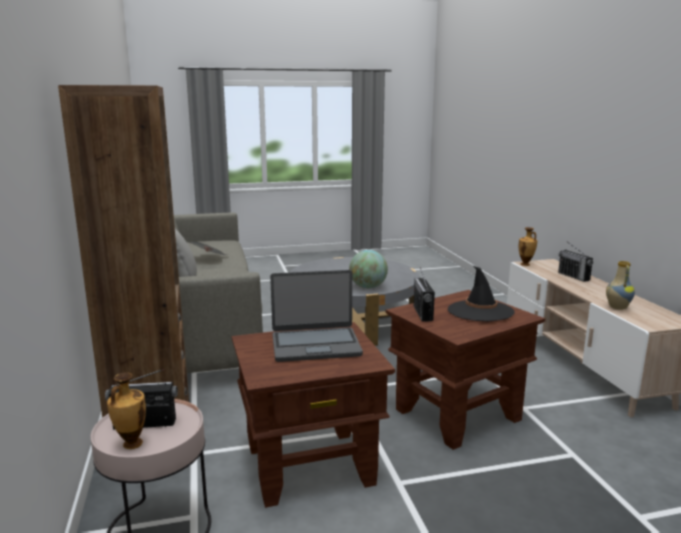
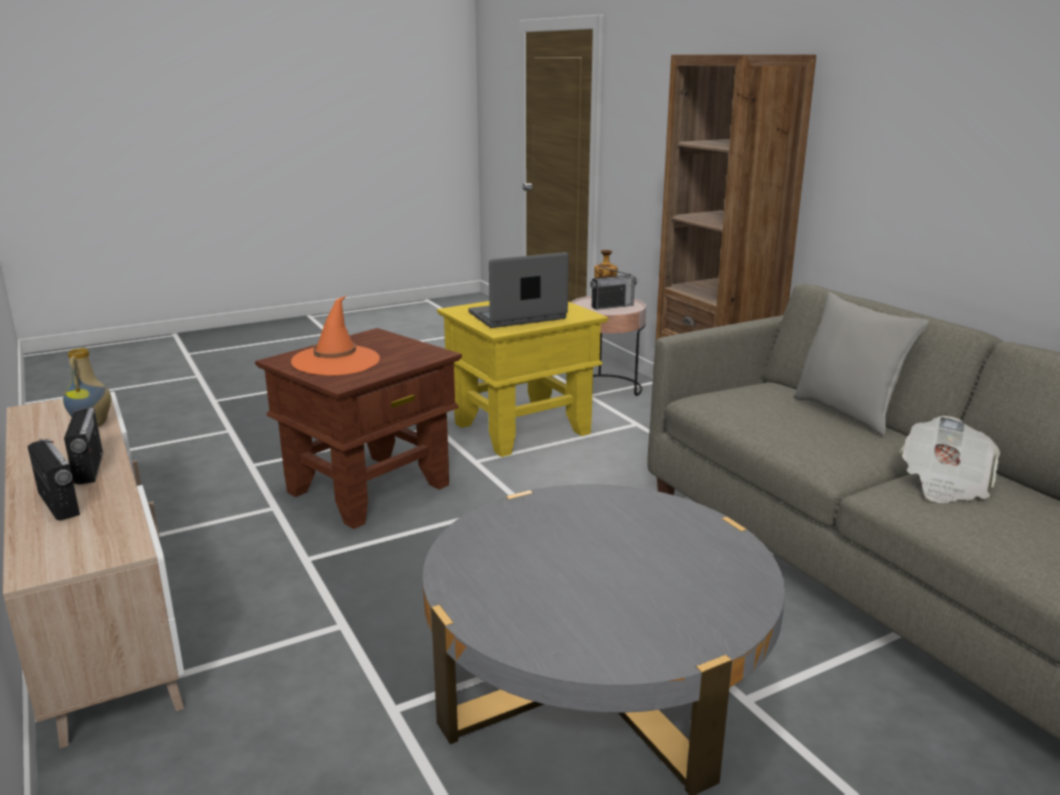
camera: 165 degrees right, 5 degrees up
(310, 465) = (521, 428): brown side table -> yellow side table
(368, 287) = (537, 514): globe -> none
(422, 313) = (412, 352): radio -> radio (89, 468)
(480, 311) = (336, 361): black hat -> orange hat
(525, 264) = (131, 542): vase -> none

